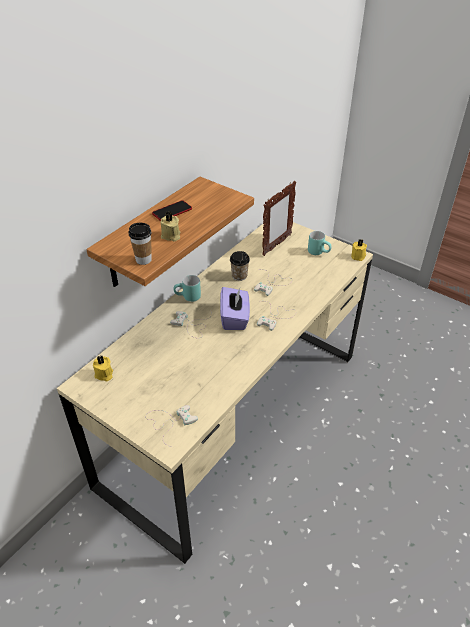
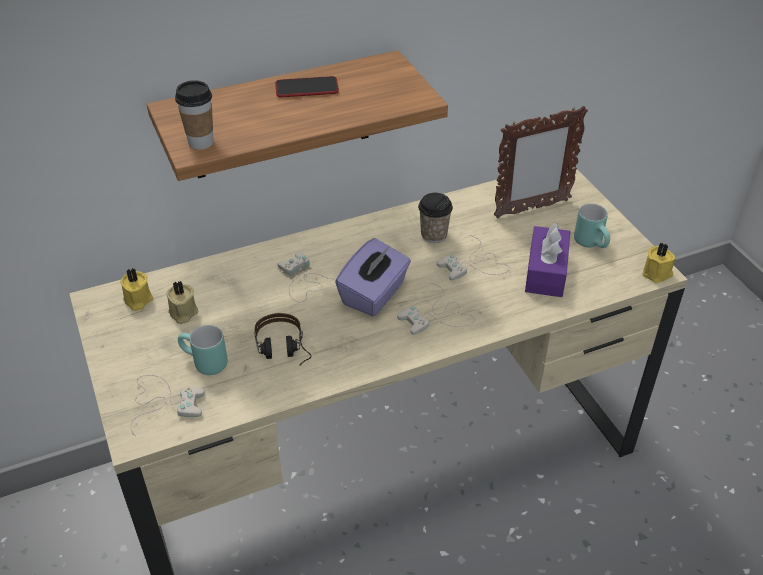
camera: 30 degrees right, 0 degrees up
(171, 236) = (270, 122): beige candle -> beige candle (182, 313)
(188, 298) = (332, 239): turquoise mug -> turquoise mug (203, 364)
(213, 368) = (283, 352): none -> headphones
(309, 274) = (546, 272): none -> purple tissue box

